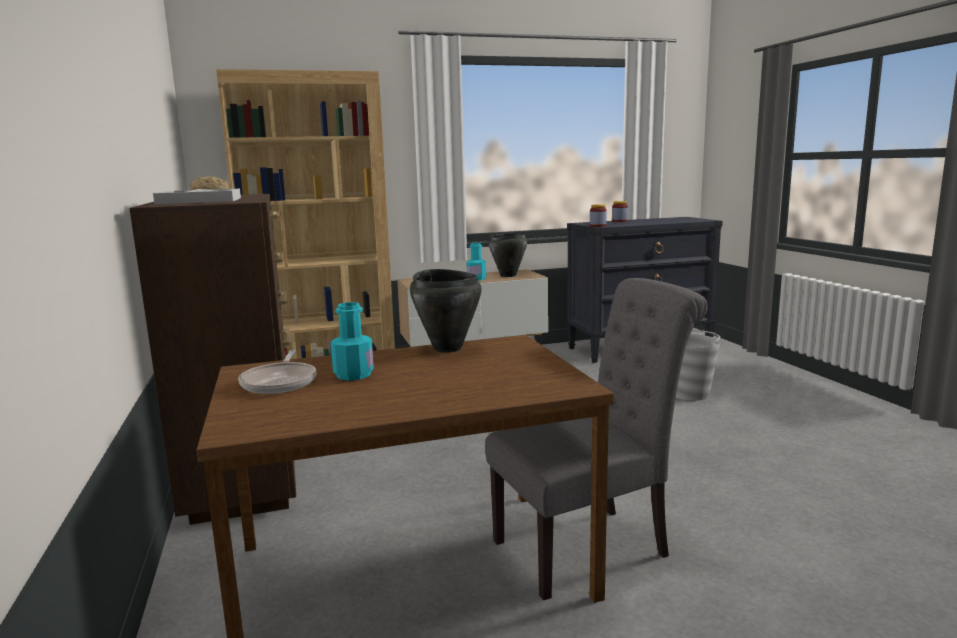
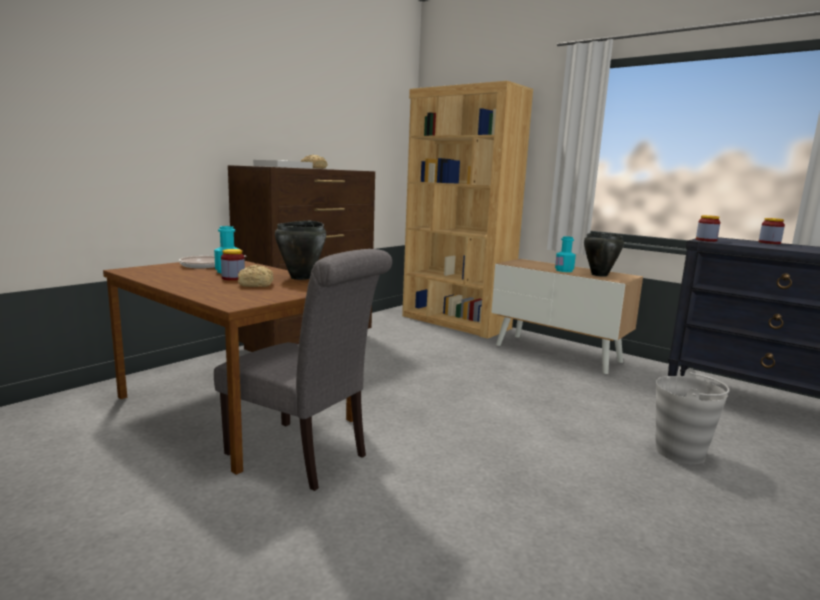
camera: 55 degrees right, 0 degrees up
(408, 376) = (233, 278): none -> jar
(467, 369) = (257, 284): none -> bread

